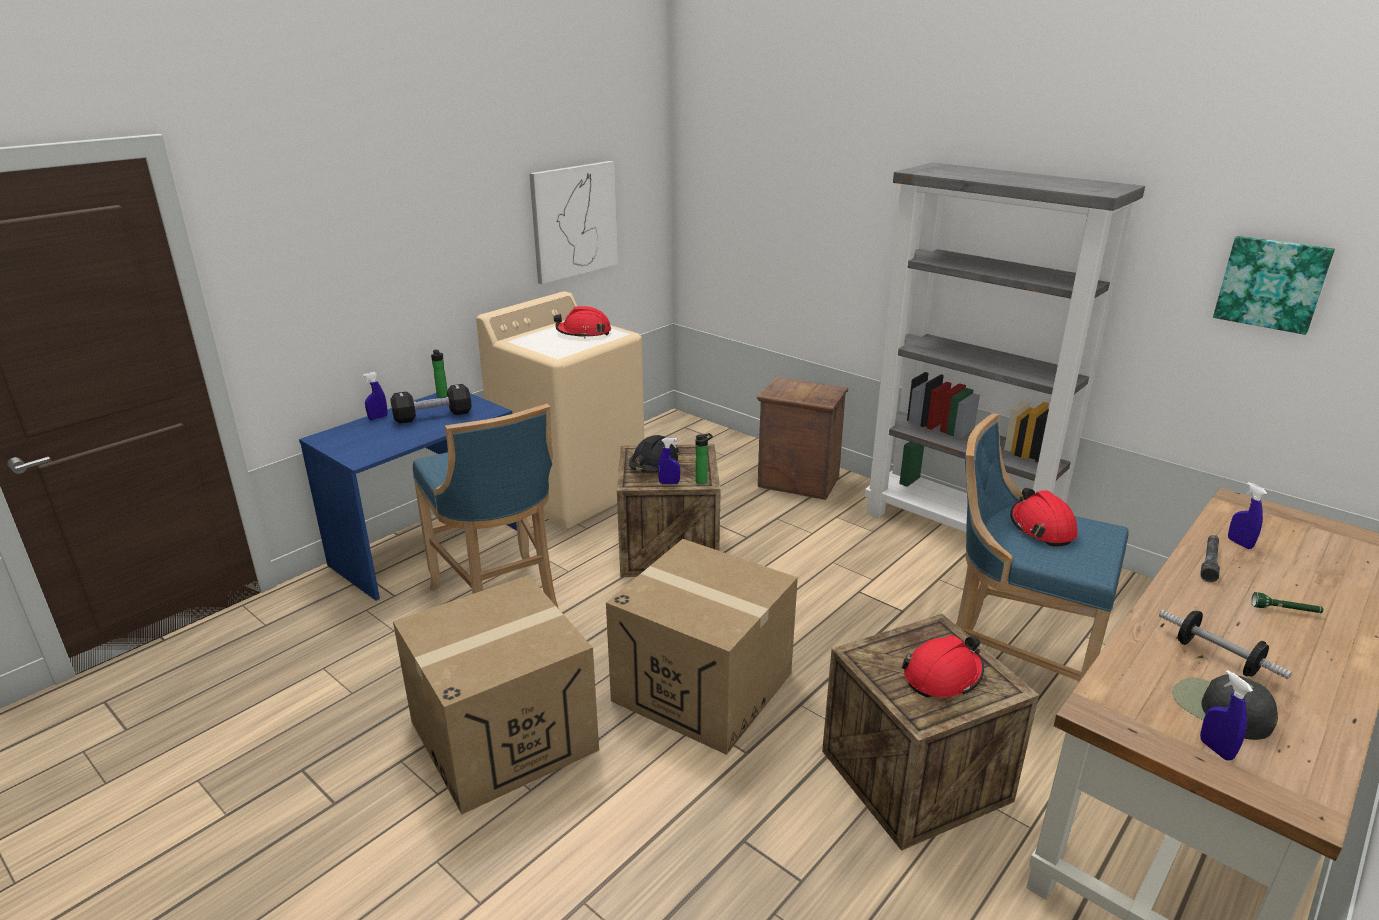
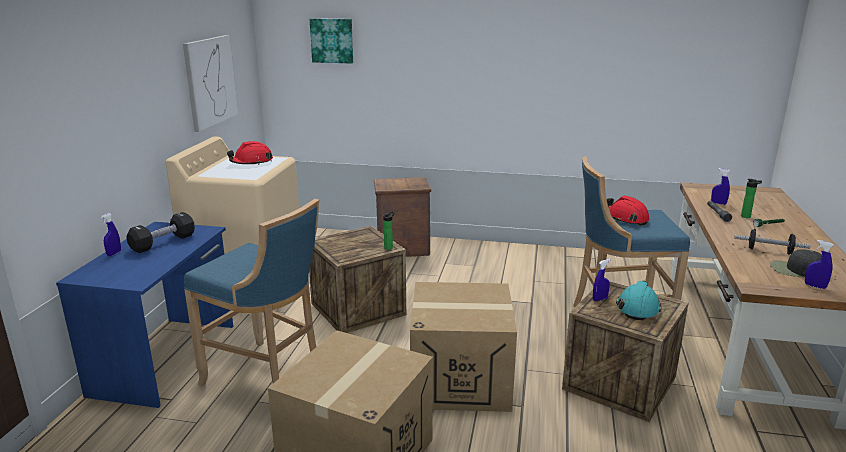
camera: 30 degrees left, 5 degrees down
(443, 396) = (153, 229): bottle -> bottle (747, 217)
(653, 464) = (344, 245): black hard hat -> none
(669, 483) = (368, 253): blue spray bottle -> blue spray bottle (600, 299)
(943, 676) = (638, 308): red hard hat -> turquoise hard hat
(960, 531) = (521, 253): grey bookcase -> none
(1272, 283) = (675, 68): picture -> picture (332, 40)

